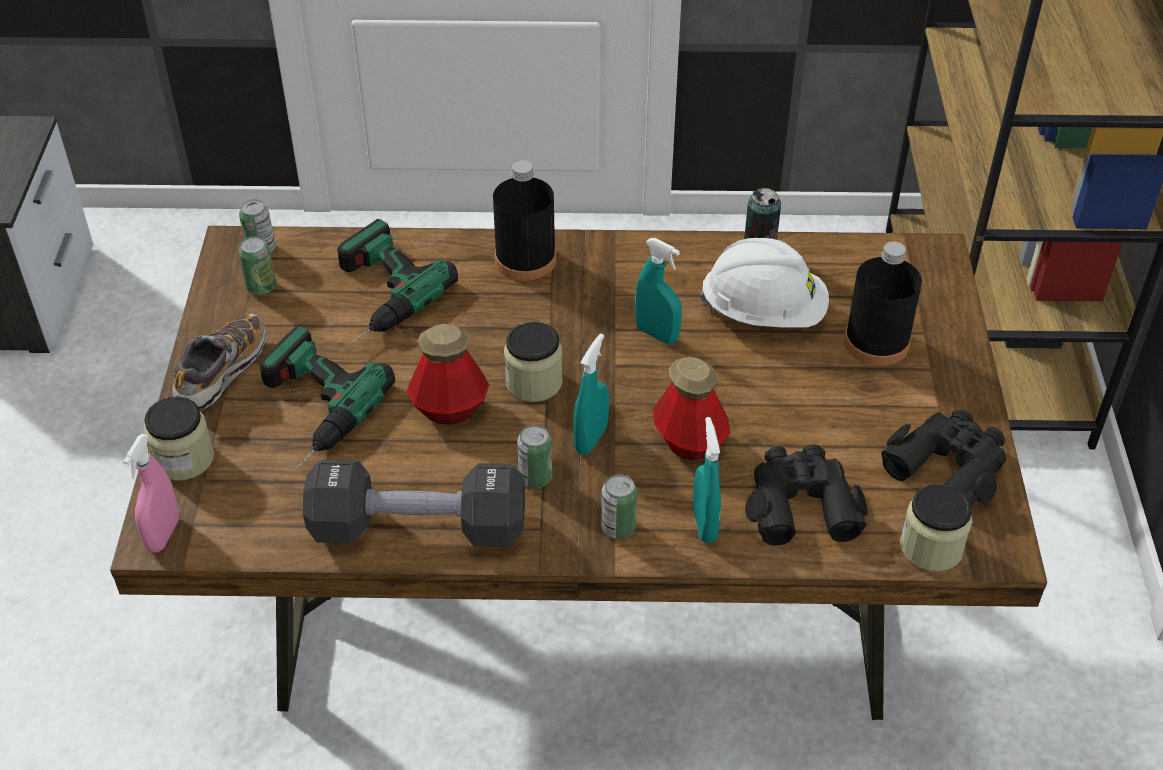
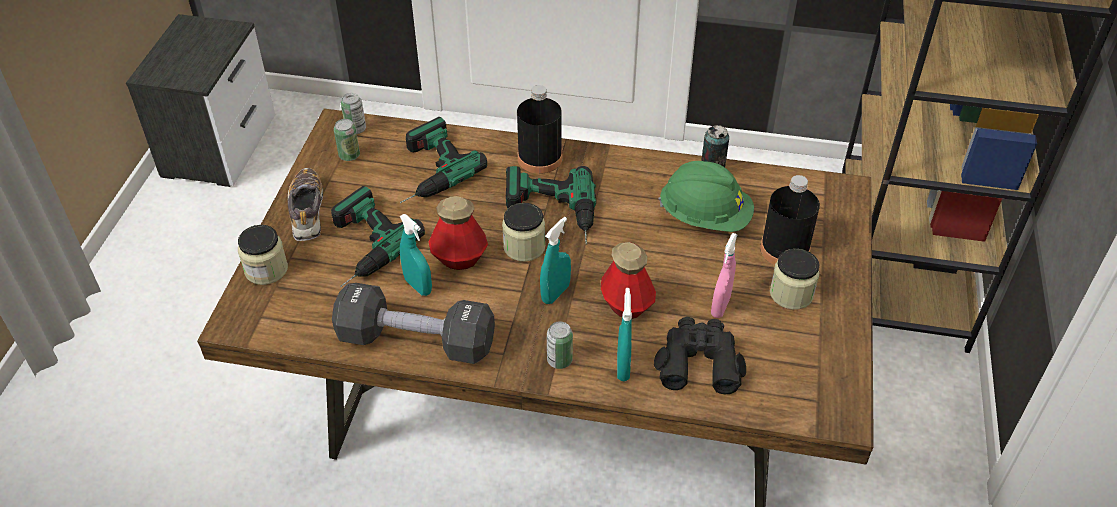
camera: 10 degrees right, 0 degrees up
(163, 534) = (239, 321): pink spray bottle -> pink spray bottle (720, 306)
(222, 372) = (307, 212): shoe -> shoe turned 45 degrees counterclockwise
(535, 477) = (508, 316): can -> none
(559, 333) = (551, 214): none -> power drill
(657, 334) = (622, 223): turquoise spray bottle -> turquoise spray bottle (418, 286)
(763, 312) = (705, 217): white hard hat -> green hard hat
(931, 547) = (789, 408): jar -> jar (791, 294)
(948, 466) = (817, 348): black binoculars -> none

